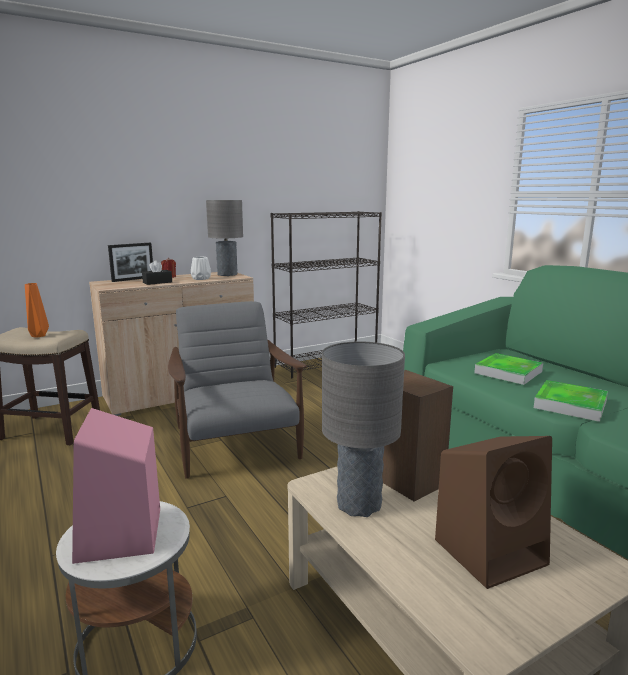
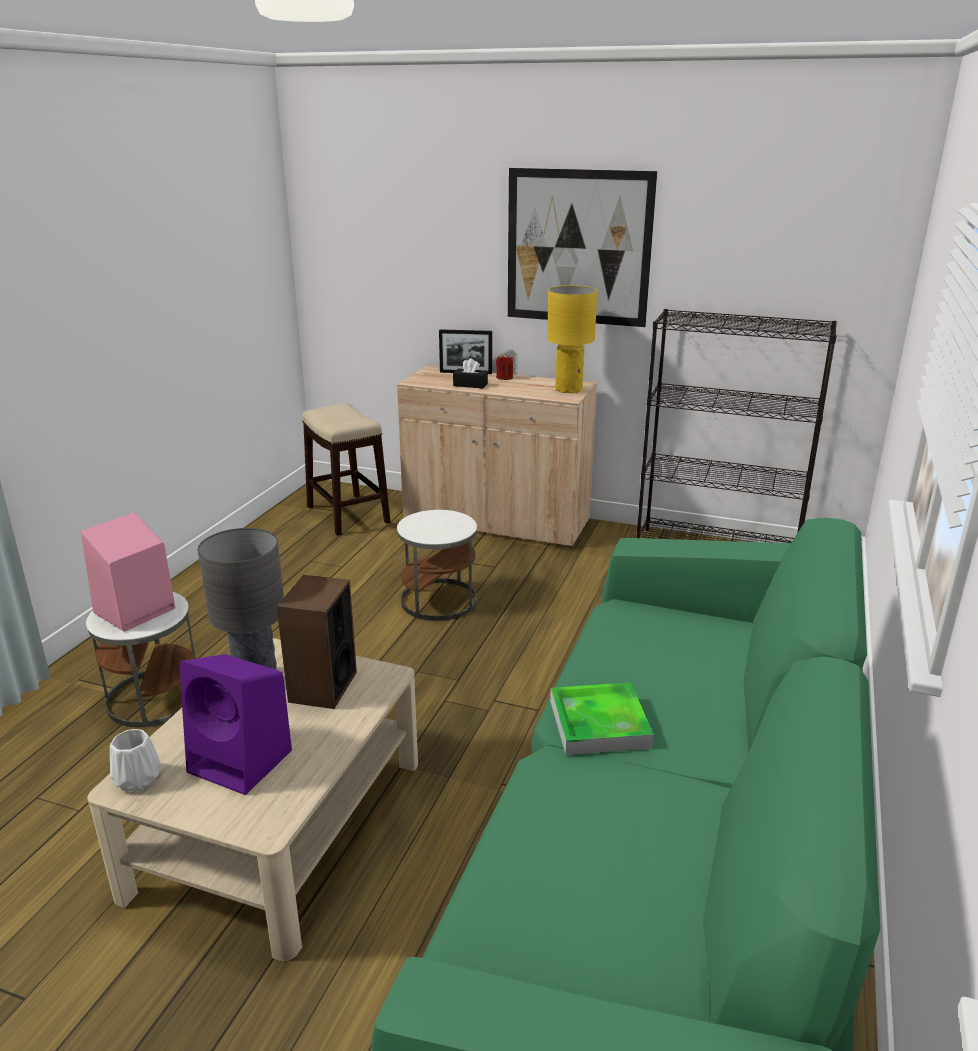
camera: 50 degrees right, 10 degrees up
(39, 336) = (339, 419): orange vase -> none
(201, 278) = (523, 390): white vase -> white vase (136, 780)
(207, 174) = (578, 248): none -> picture
(227, 274) = (569, 389): grey table lamp -> yellow table lamp
(236, 445) = (439, 600): grey armchair -> white side table
(491, 550) = (243, 761): brown speaker -> purple speaker
(508, 372) = (664, 656): tray -> none

